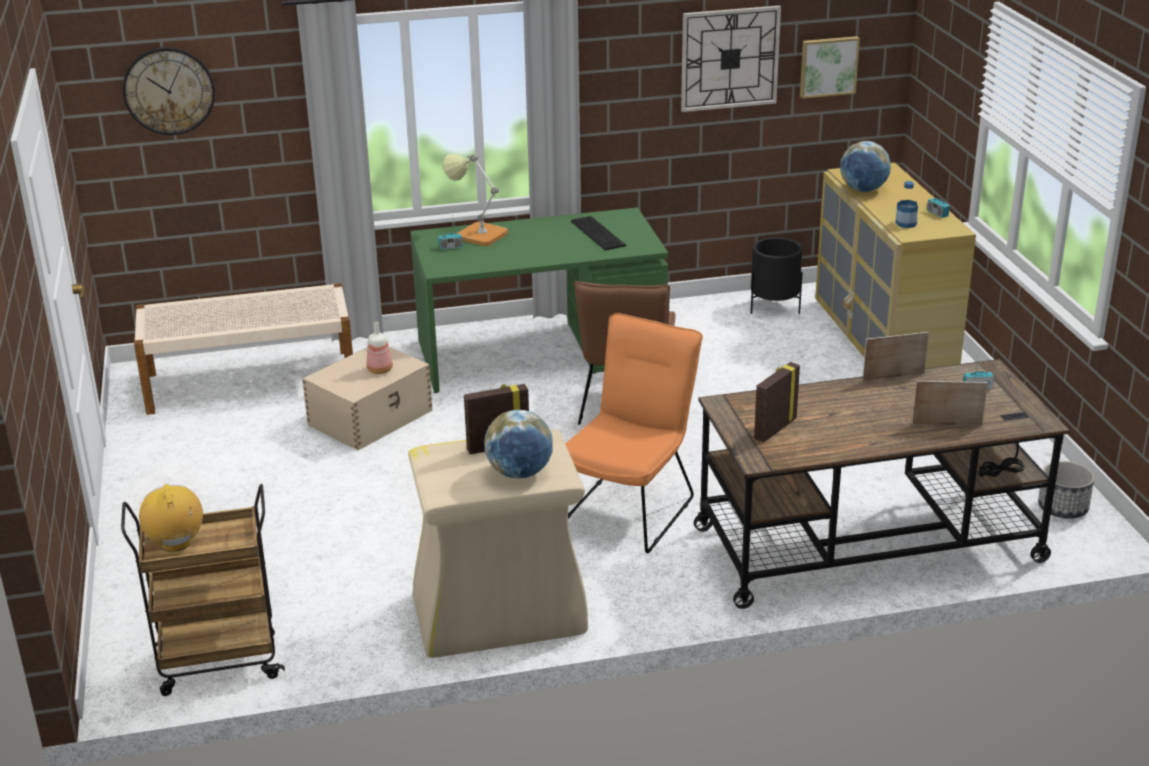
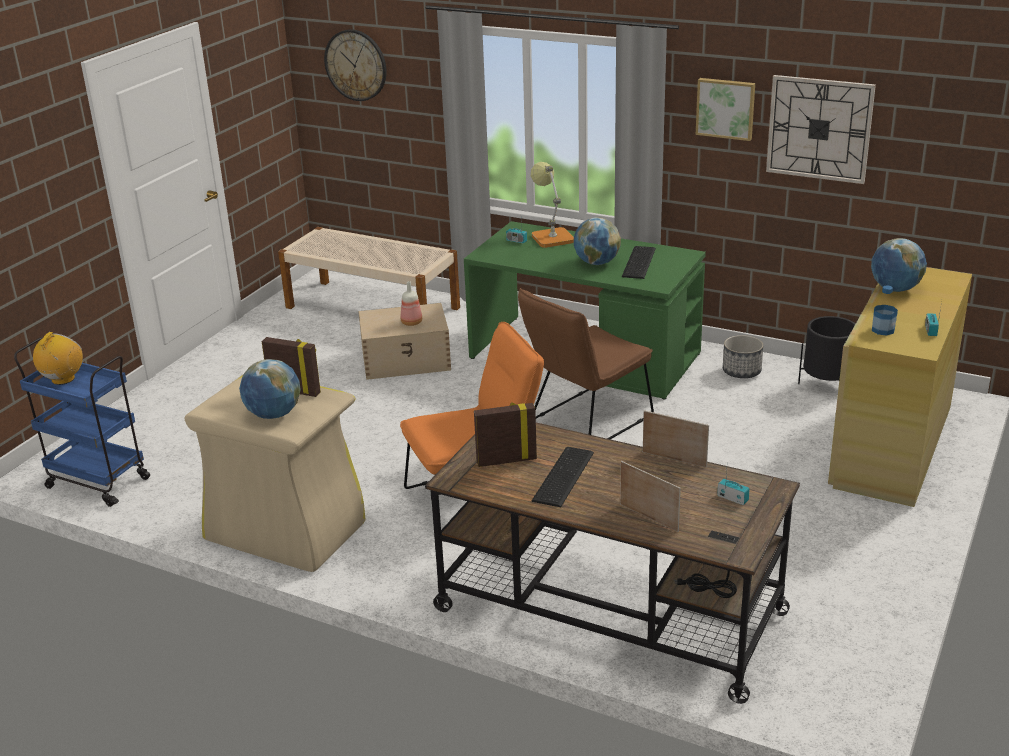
camera: 40 degrees right, 0 degrees up
(218, 664) = (97, 482): brown cart -> blue cart
(561, 245) = (596, 263): none -> globe
(828, 66) = (926, 158): picture -> picture (726, 108)
(837, 423) = (561, 477): none -> keyboard
(1063, 508) = (834, 667): planter -> planter (741, 372)

